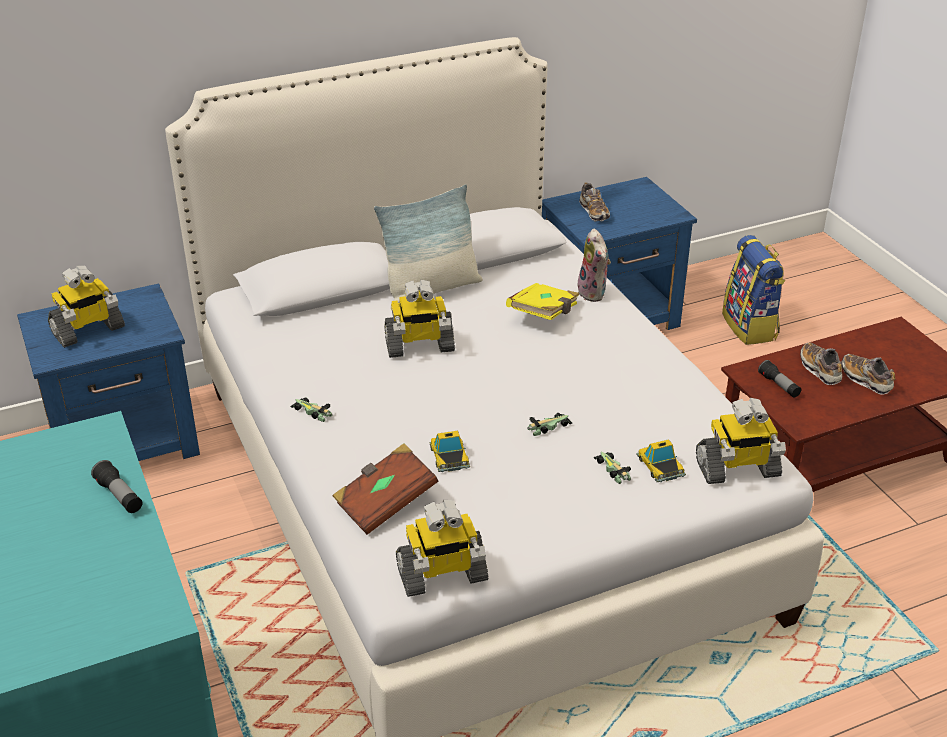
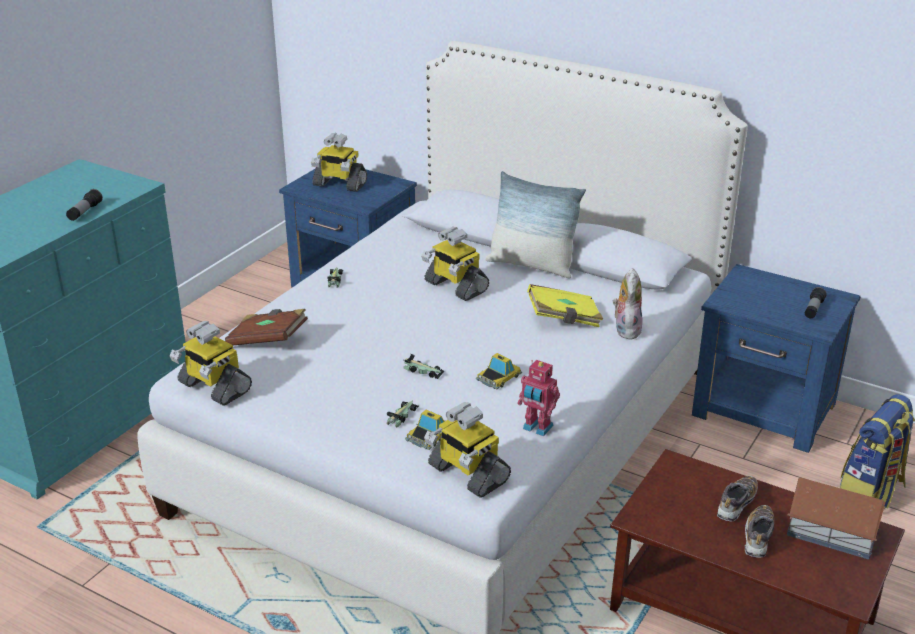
camera: 55 degrees right, 5 degrees down
(449, 456) = (339, 343): toy car -> toy car (499, 377)
(594, 212) = (758, 292): shoe -> none
(594, 293) = (625, 329): plush toy -> plush toy turned 150 degrees clockwise
(700, 403) = (537, 428): none -> toy robot
(779, 385) = (679, 488): flashlight -> flashlight (813, 309)
(883, 345) = (833, 531): none -> toy house

